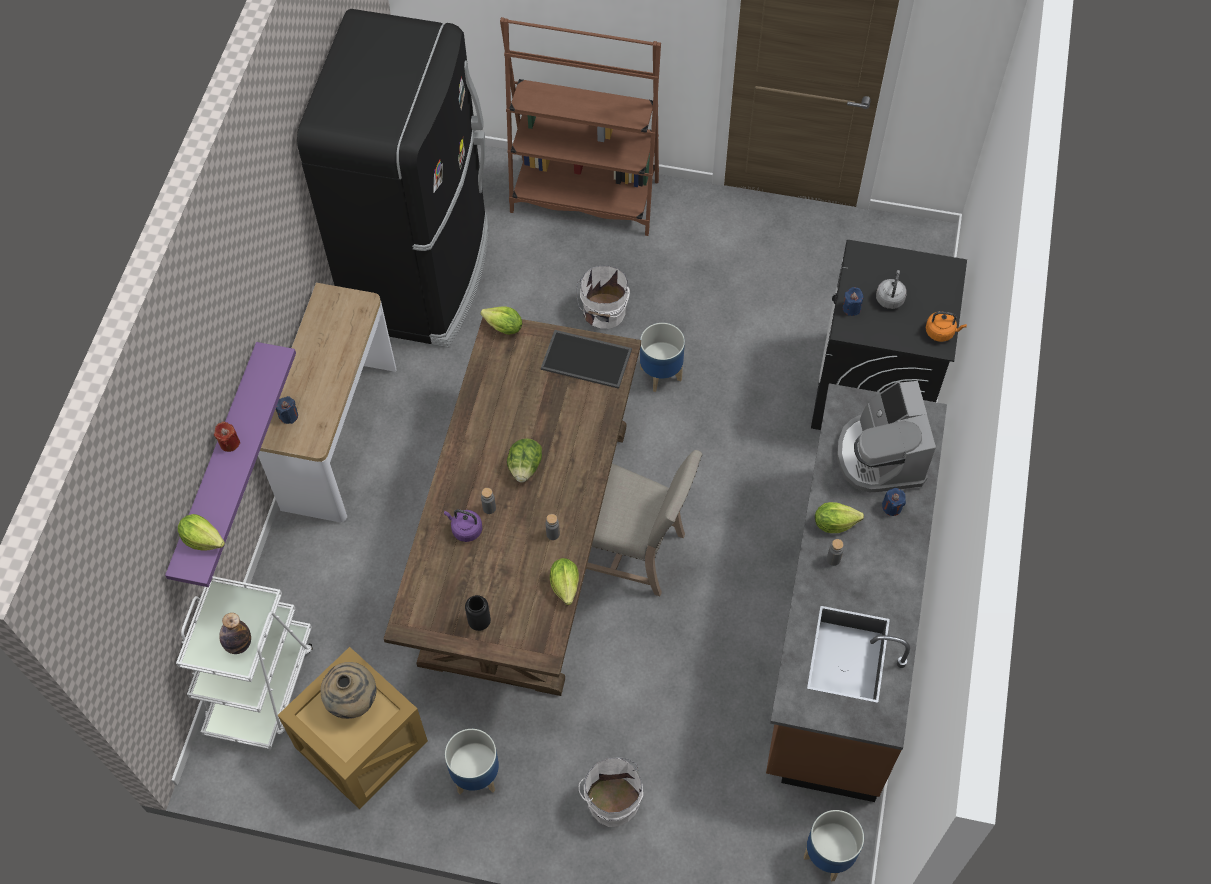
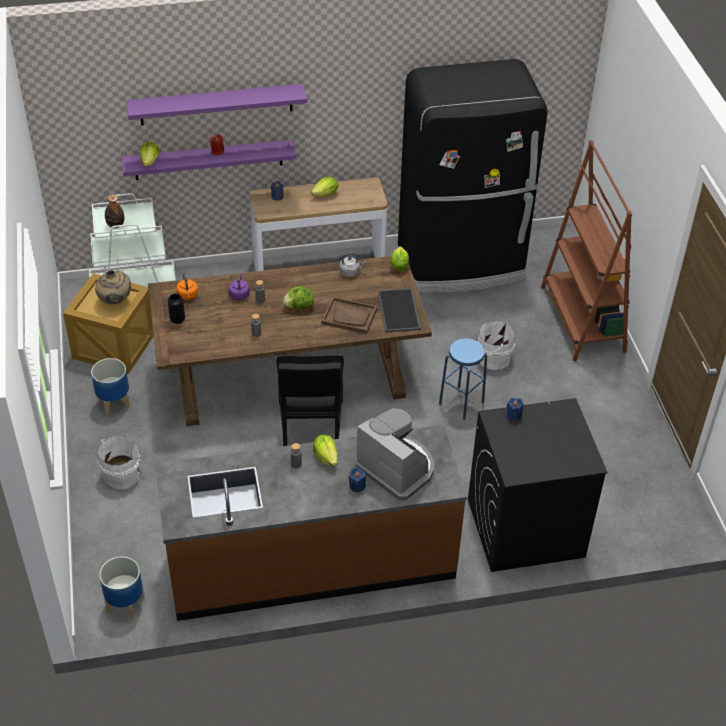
camera: 65 degrees right, 15 degrees down
(200, 396) = (216, 104): none -> purple shelf
(565, 585) = (222, 350): lettuce -> lettuce (326, 194)
(571, 417) = (349, 316): none -> brown tray
(631, 550) = (311, 429): beige chair -> black chair
(661, 374) = (461, 403): planter -> blue stool
(880, 456) = (397, 468): coffee machine -> coffee machine turned 75 degrees clockwise
(890, 298) = (538, 435): grey kettle -> grey kettle (350, 272)
(941, 332) = (526, 472): orange kettle -> orange kettle (188, 296)

